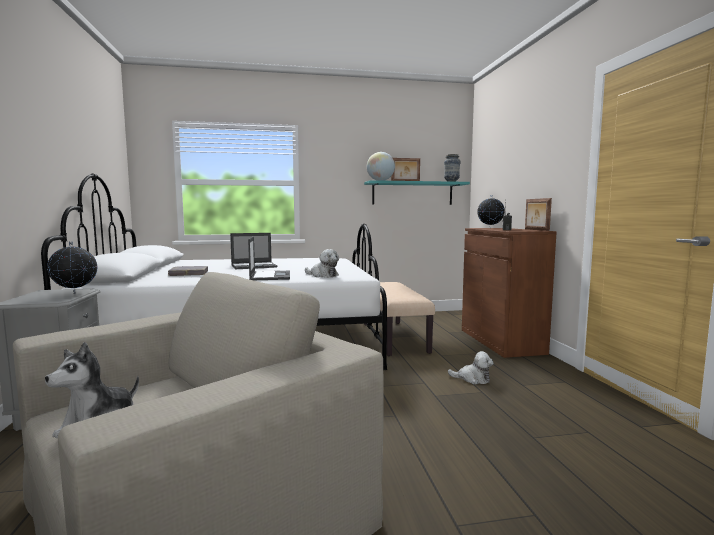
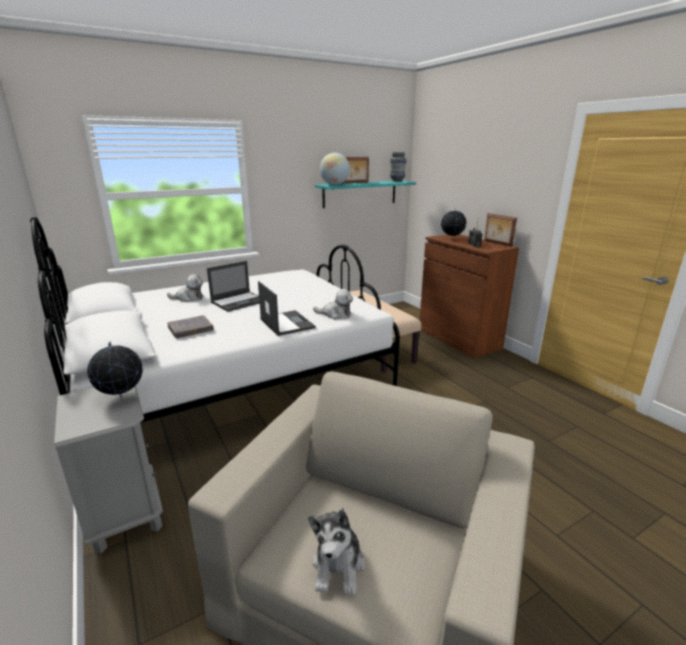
camera: 20 degrees left, 15 degrees up
(472, 379) = (468, 388): plush toy -> plush toy (189, 298)

